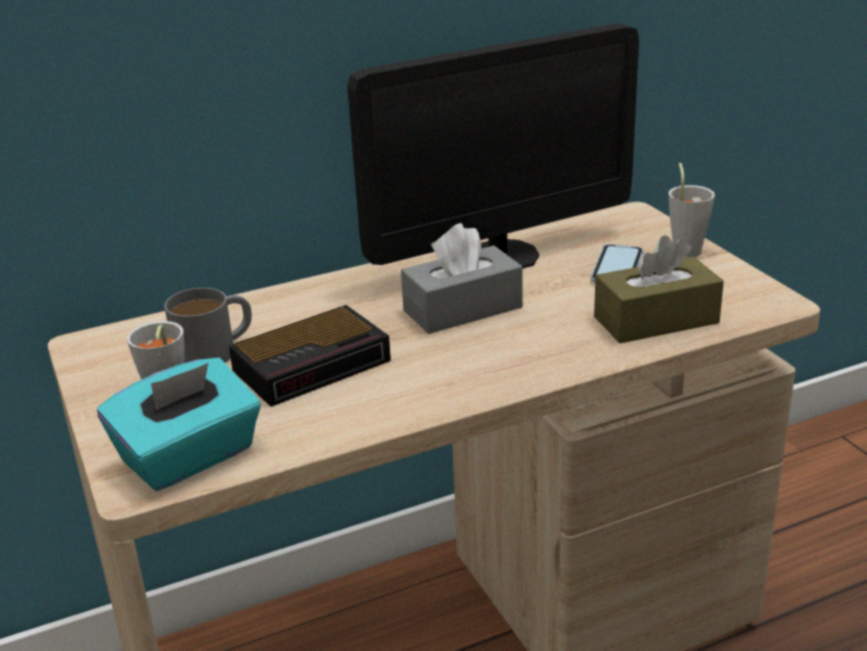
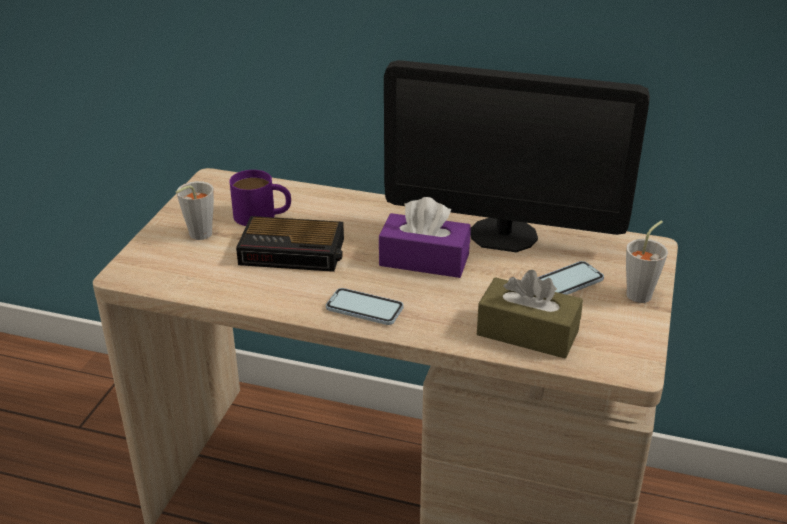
camera: 40 degrees right, 5 degrees up
(190, 458) = (165, 272): turquoise tissue box -> none
(216, 350) = (262, 216): grey mug -> purple mug
(462, 309) = (424, 260): grey tissue box -> purple tissue box
(480, 376) = (364, 308): none -> phone

